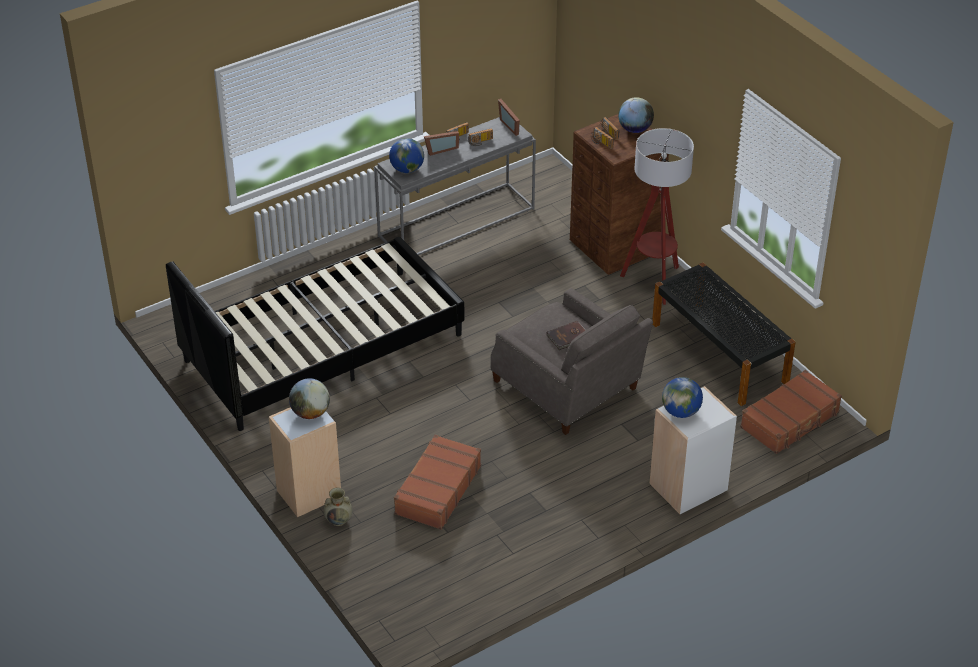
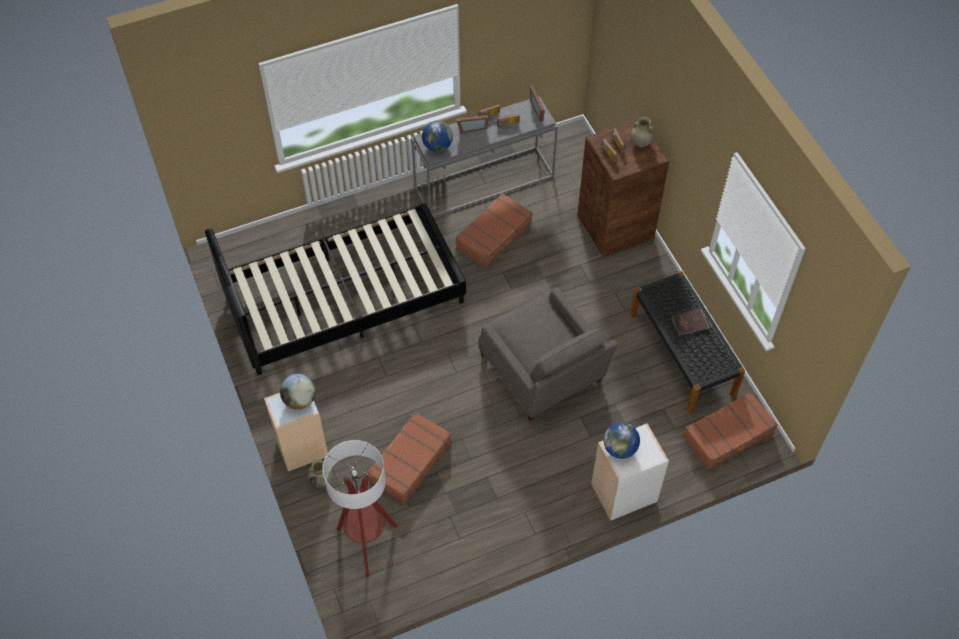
camera: 10 degrees right, 15 degrees up
(481, 270) = (494, 236): none -> brown suitcase
(569, 337) = (545, 338): brown book -> brown book (690, 323)
(635, 129) = (641, 142): globe -> beige vase
(654, 282) = (641, 270): floor lamp -> floor lamp (367, 543)

